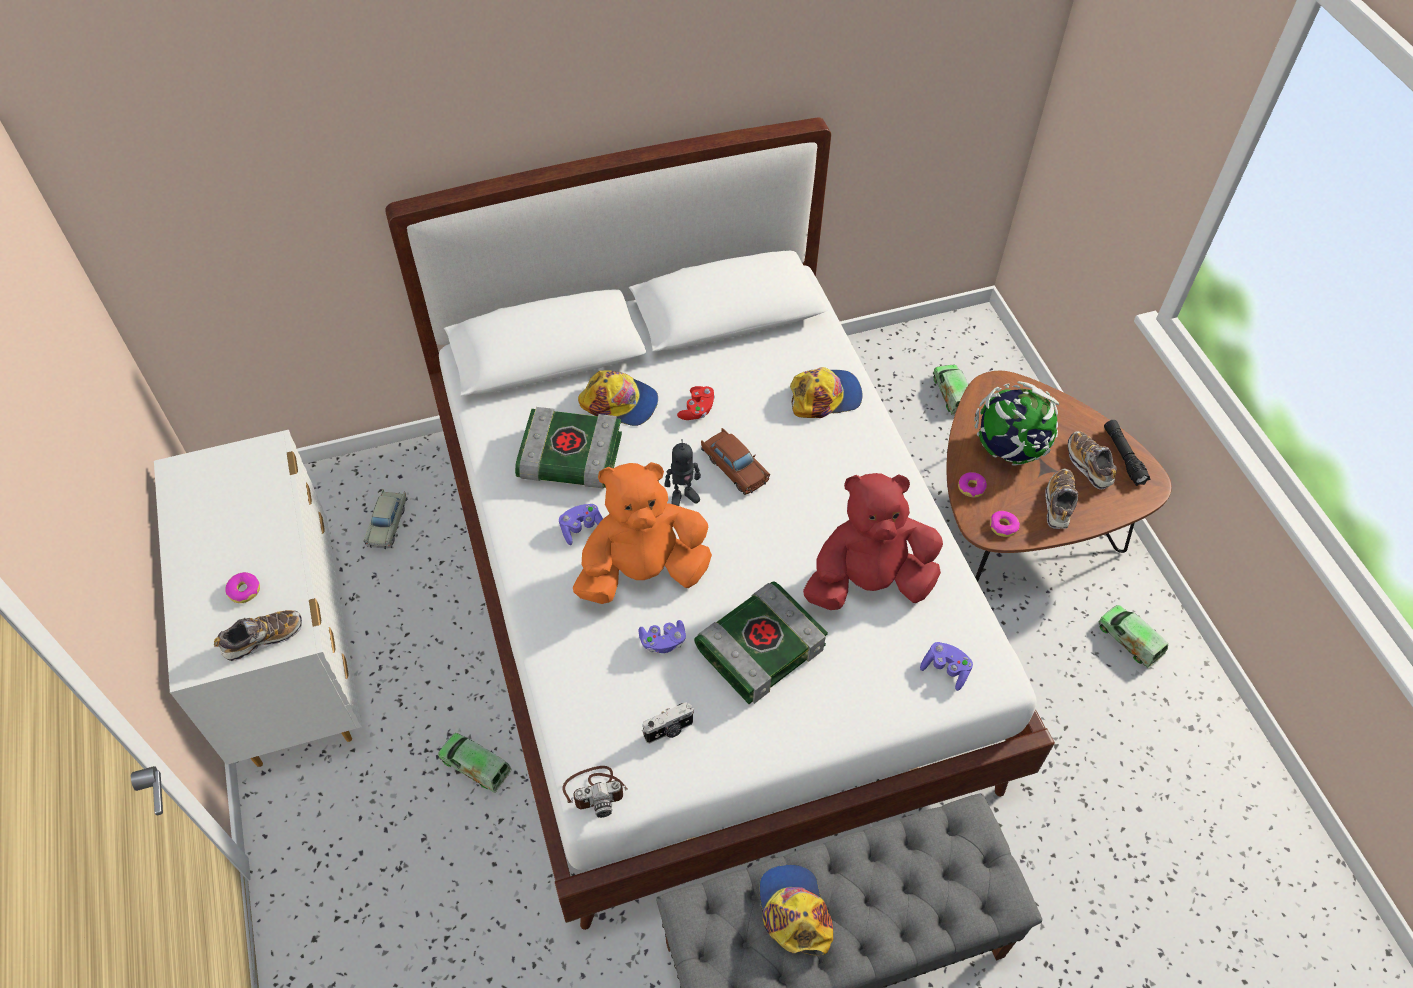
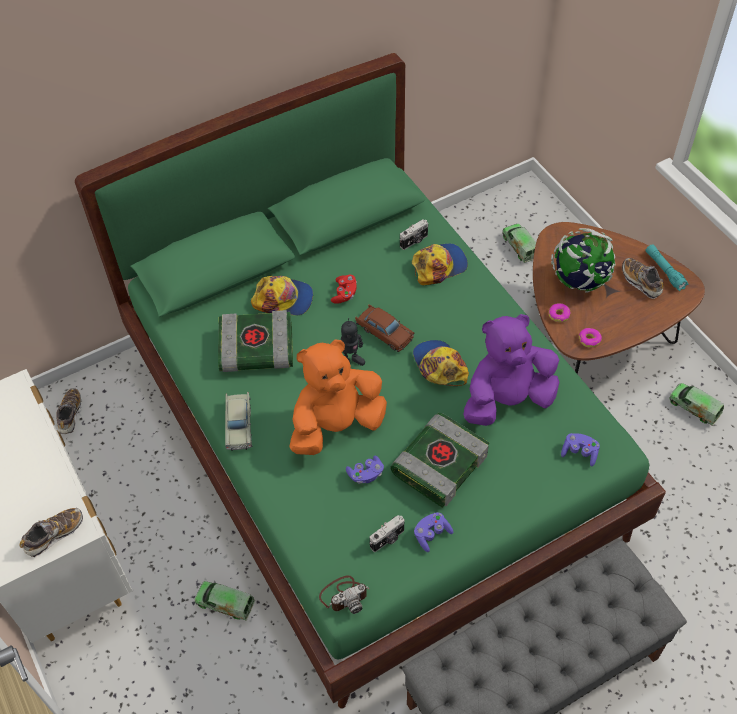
camera: 10 degrees left, 0 degrees up
(244, 590) = (28, 501): donut -> none
(388, 523) = (104, 430): beige toy car -> beige toy car (239, 425)
(582, 528) = (280, 401): purple game controller -> purple game controller (431, 534)
(706, 599) = (371, 440): white bed -> green bed
(794, 911) = (508, 654): cap -> cap (439, 366)
(802, 360) = (414, 241): none -> camera
(868, 582) = (507, 400): red plush toy -> purple plush toy
(1059, 504) = (626, 315): shoe -> shoe (70, 414)
(1123, 456) = (664, 271): black flashlight -> turquoise flashlight

